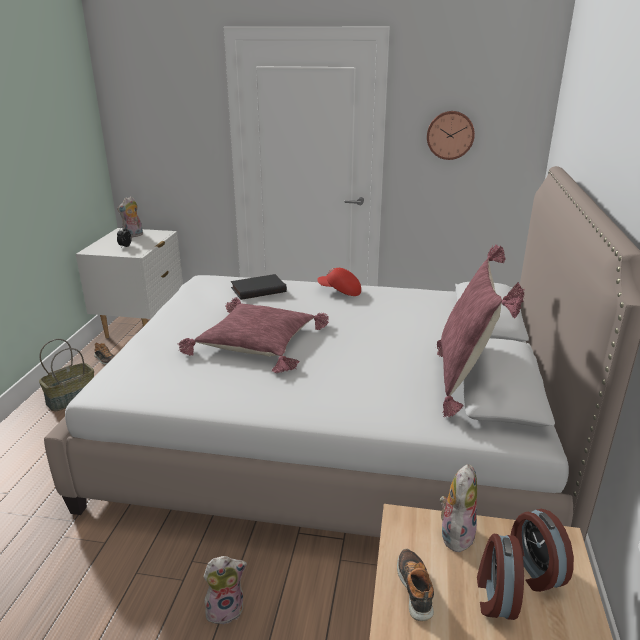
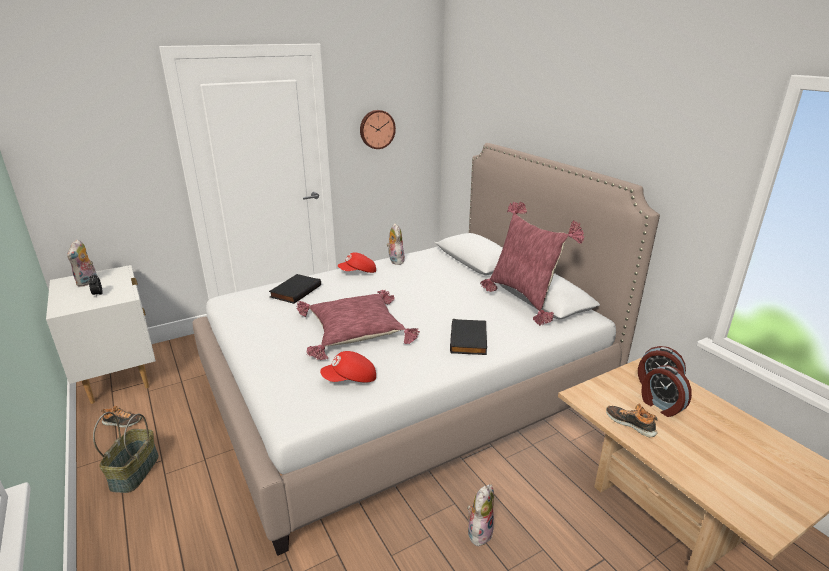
camera: 40 degrees left, 0 degrees up
(183, 381) = (350, 379): none -> red cap
(341, 396) = (470, 340): none -> black book
(455, 533) = (608, 387): plush toy -> plush toy (395, 261)

